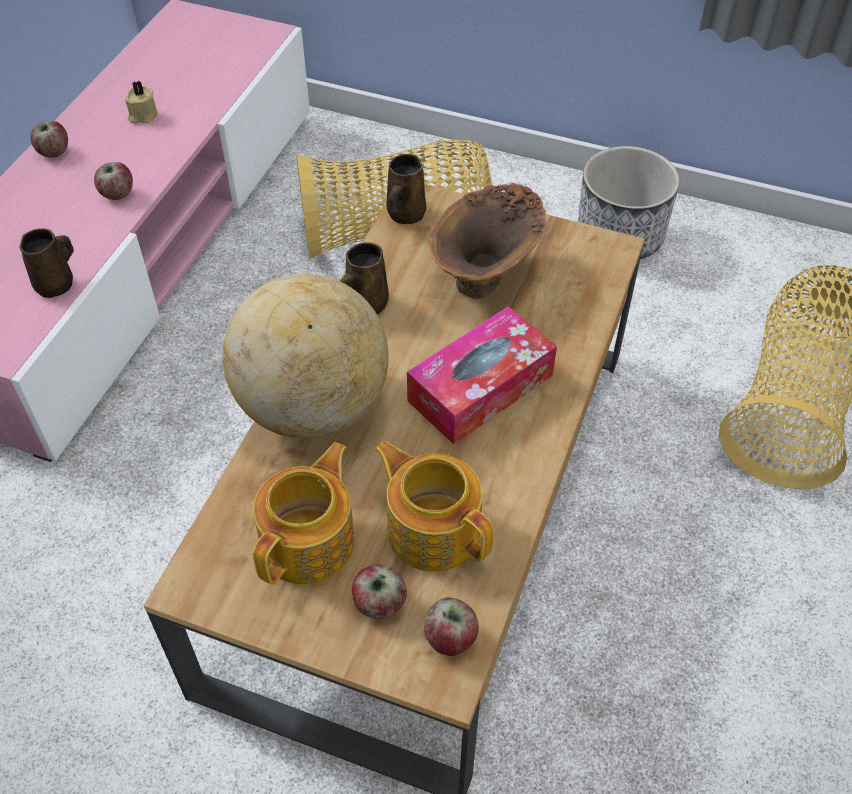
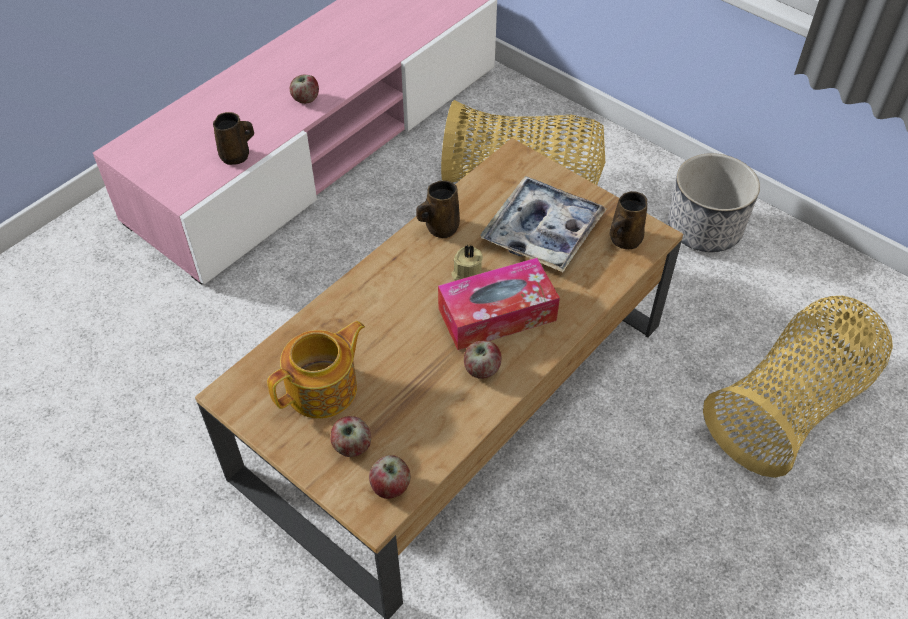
camera: 20 degrees right, 0 degrees up
(53, 152) = (274, 57): apple -> apple (481, 369)
(143, 116) = (348, 43): beige candle -> beige candle (466, 273)
(313, 407) = (369, 293): globe -> none
(405, 215) = (501, 167): brown mug -> brown mug (624, 240)
(433, 528) = (414, 406): teapot -> none
(487, 277) = (542, 232): brown vase -> tray

